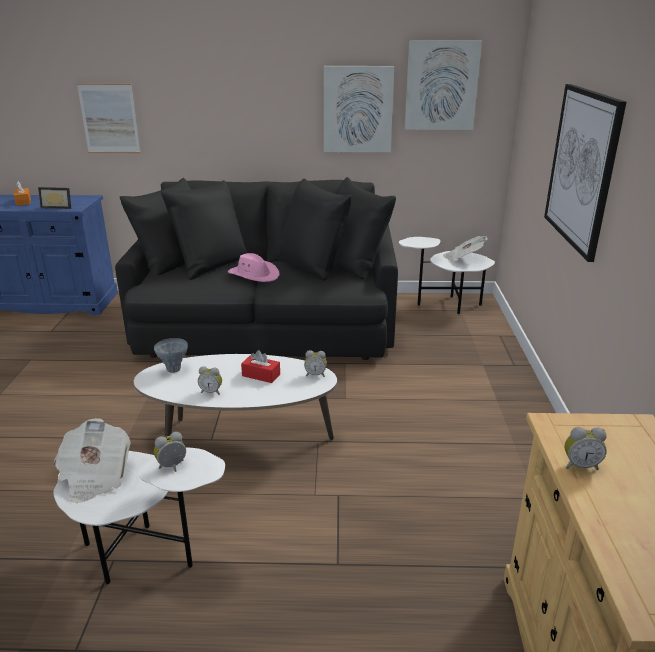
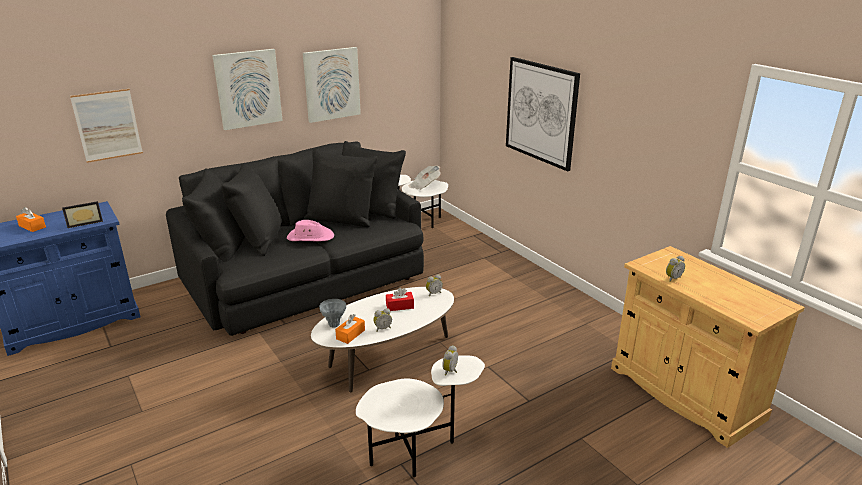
camera: 35 degrees left, 0 degrees up
(95, 476) = (384, 405): newspaper -> none
(173, 386) = (350, 334): none -> orange tissue box
(441, 85) = (389, 58): picture -> picture (248, 89)

